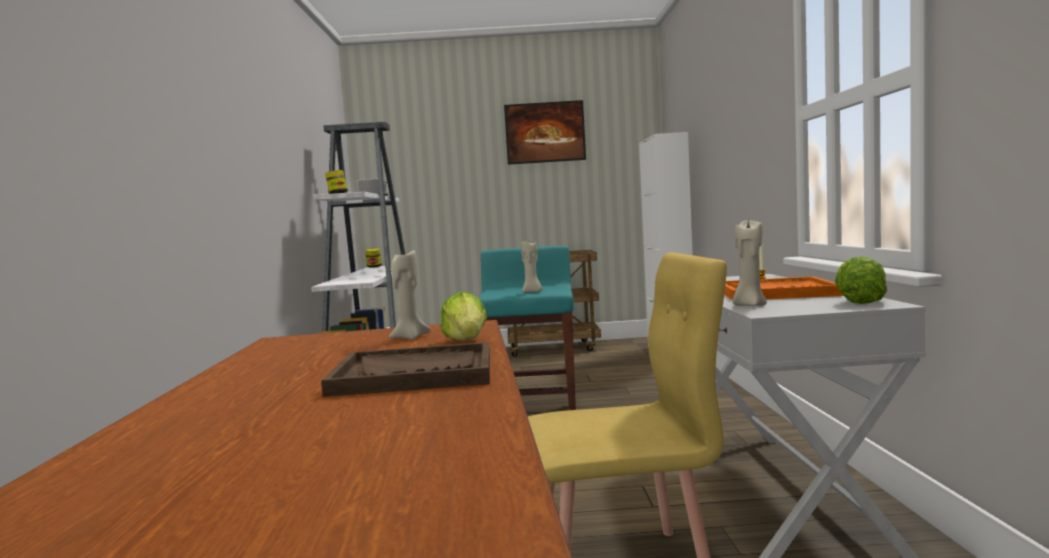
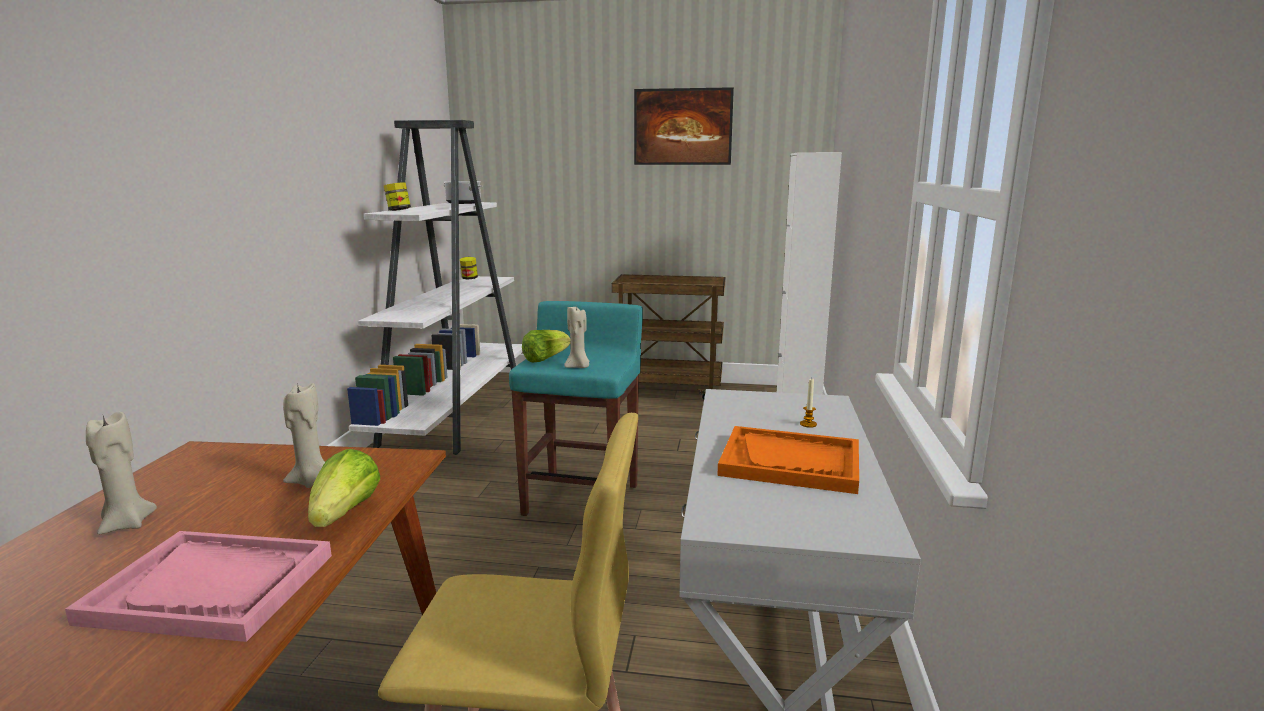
camera: 10 degrees right, 10 degrees up
(415, 374) = (212, 587): brown tray -> pink tray
(749, 305) = (718, 497): beige candle -> beige candle (126, 524)
(862, 301) = (863, 518): lettuce -> lettuce (545, 359)

